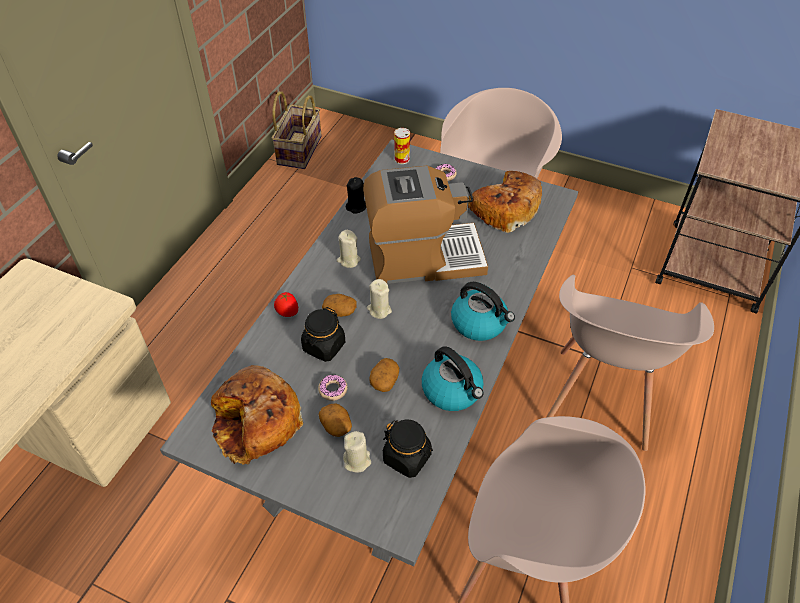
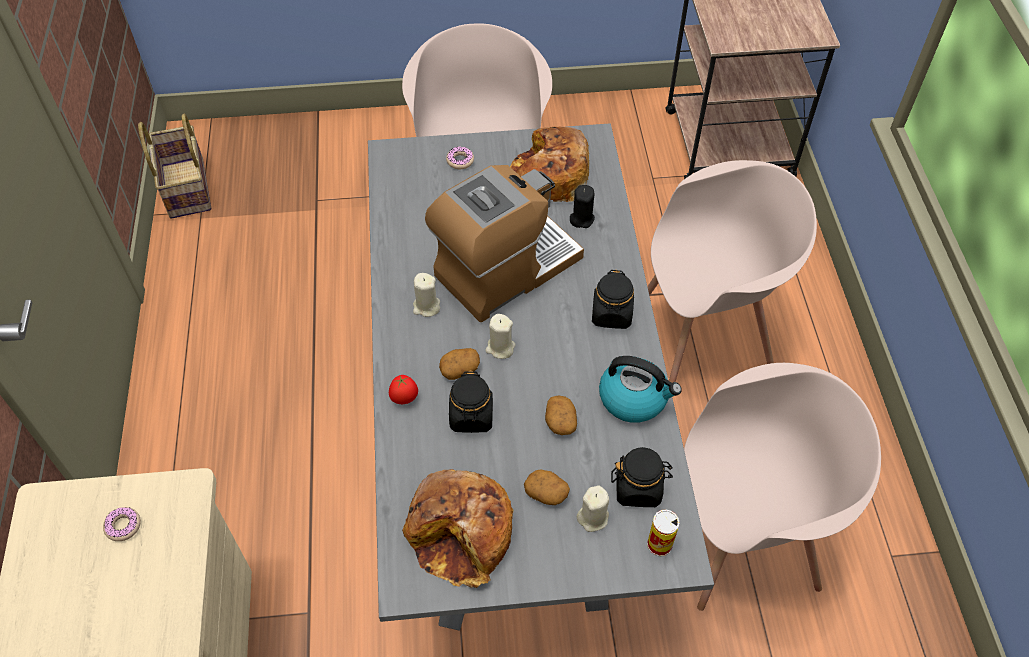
camera: 30 degrees left, 5 degrees up
(333, 390) = (515, 457): donut -> donut (123, 526)
(356, 206) = (388, 239): black candle -> black candle (581, 219)
(402, 159) = (398, 160): can -> can (659, 544)
(480, 323) = (611, 314): kettle -> black jar
(599, 400) = (705, 336): beige chair -> beige chair turned 90 degrees counterclockwise

